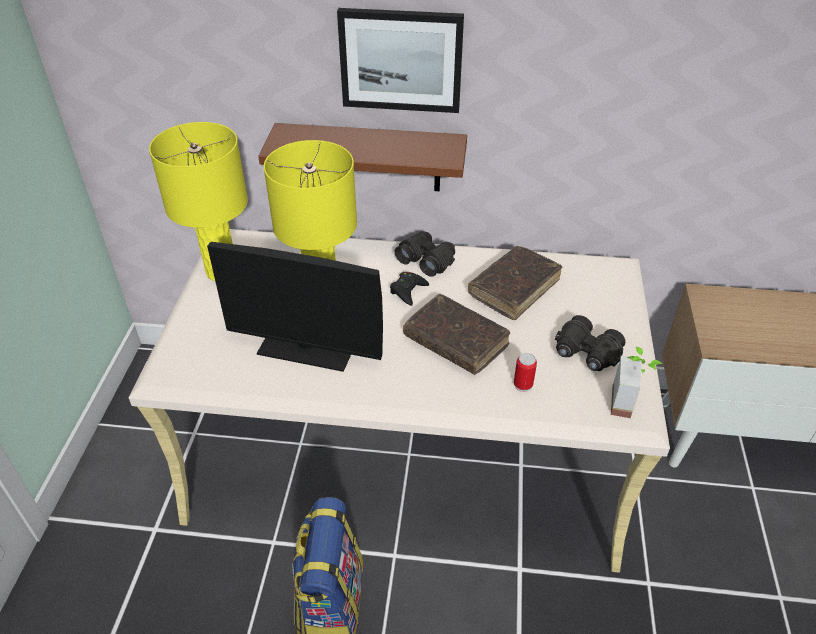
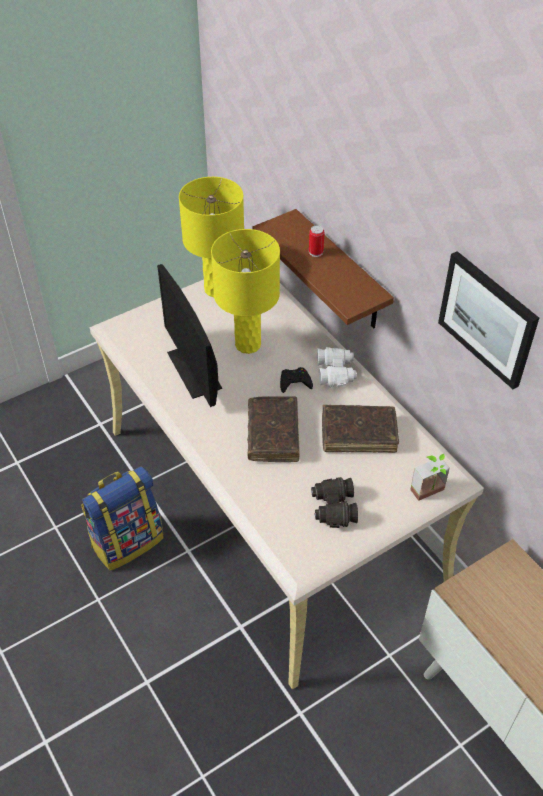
camera: 50 degrees right, 5 degrees up
(401, 60) = (363, 214): picture -> picture (488, 319)
(426, 260) = (336, 372): black binoculars -> white binoculars
(523, 385) = (269, 490): can -> can (316, 252)
(629, 403) = (309, 555): potted plant -> potted plant (430, 494)

